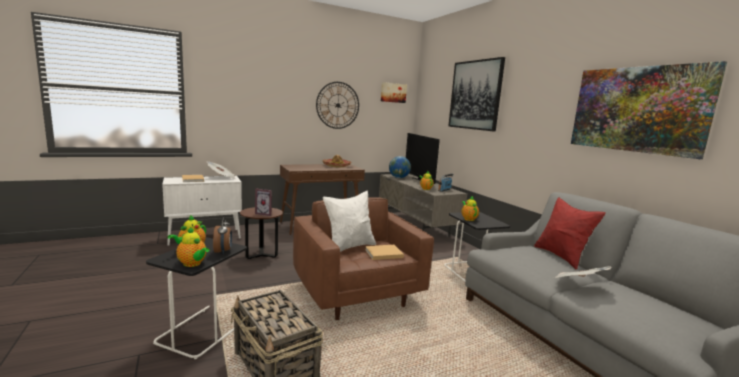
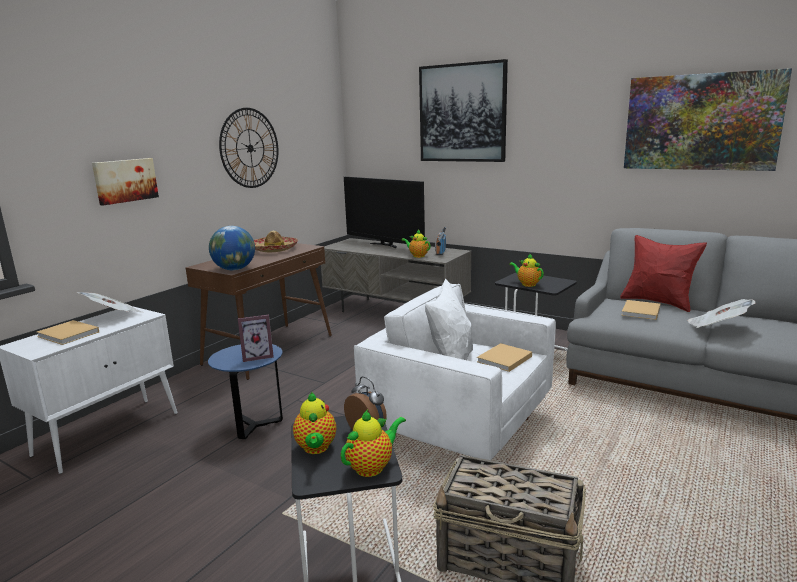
camera: 30 degrees left, 5 degrees up
(193, 264) = (372, 467): teapot -> teapot turned 45 degrees counterclockwise
(261, 255) = (254, 425): brown side table -> blue side table
(356, 294) = (459, 427): brown armchair -> white armchair
(393, 92) = (316, 117): picture -> picture (125, 180)
(399, 178) = (354, 247): globe -> globe (234, 269)
(528, 257) = (640, 312): none -> beige book

